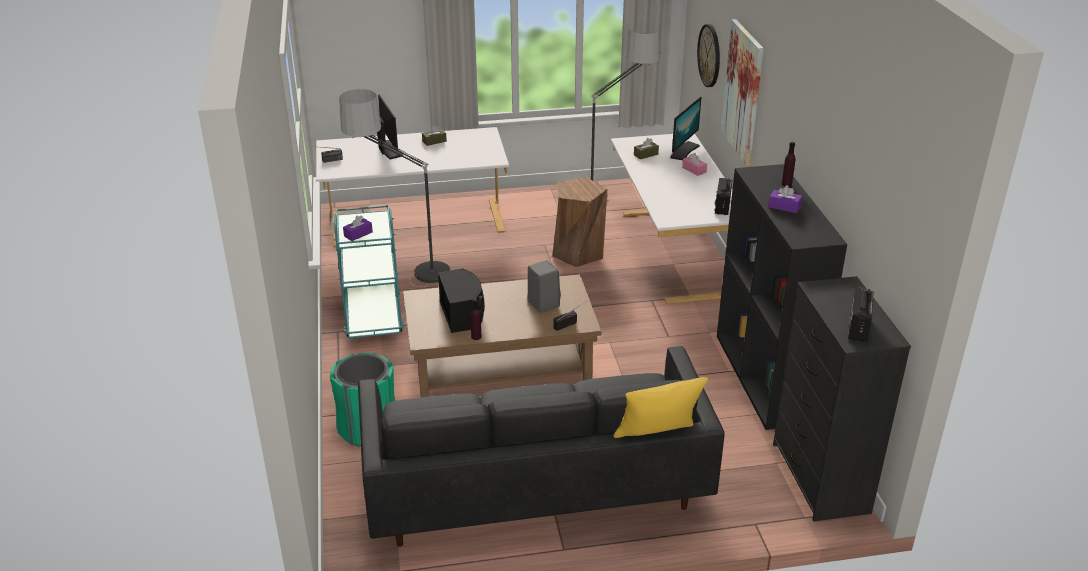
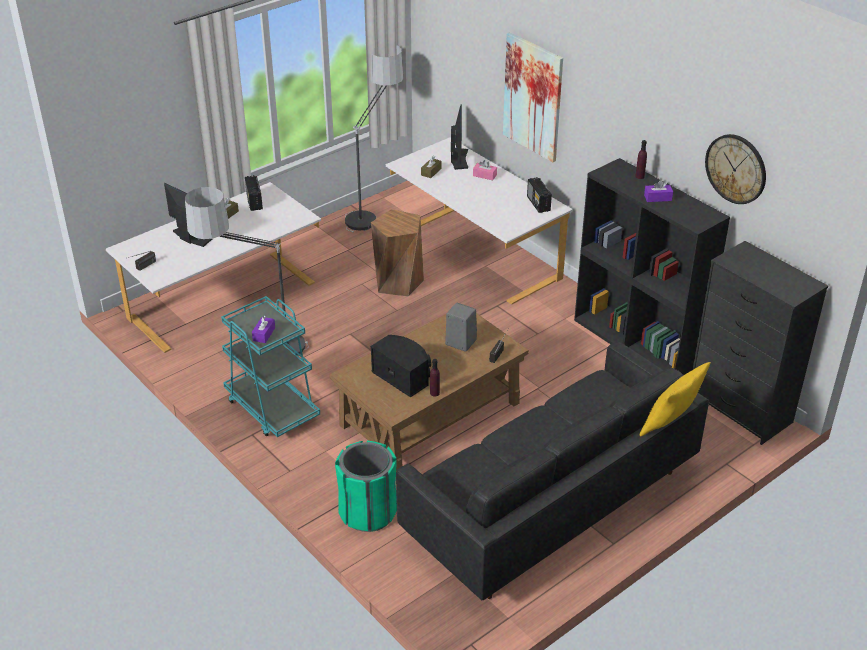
camera: 30 degrees left, 5 degrees up
(709, 55) = (466, 65): wall clock -> wall clock (736, 168)
(858, 328) = (784, 283): radio -> radio (254, 202)

